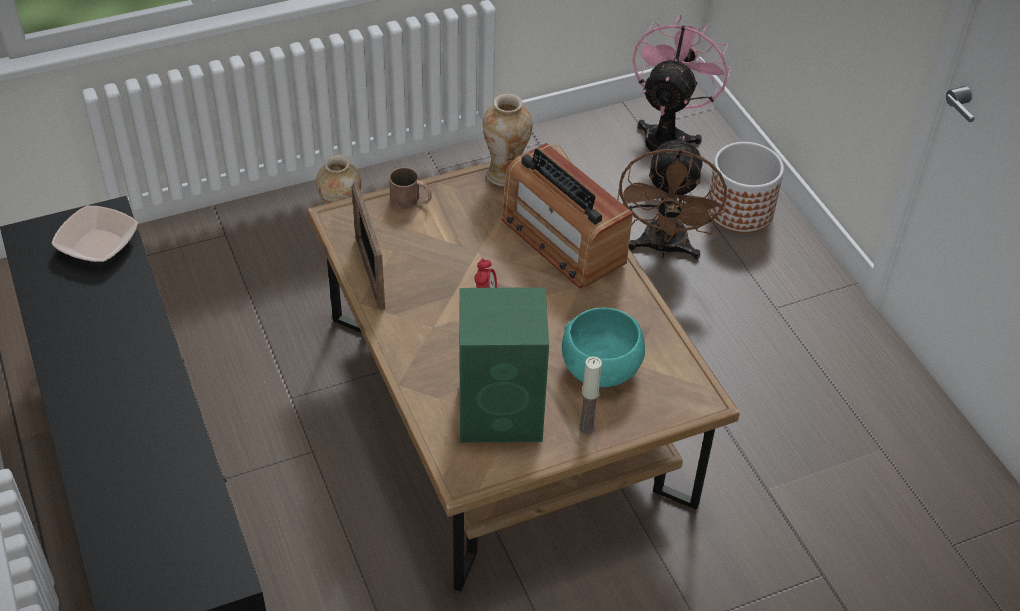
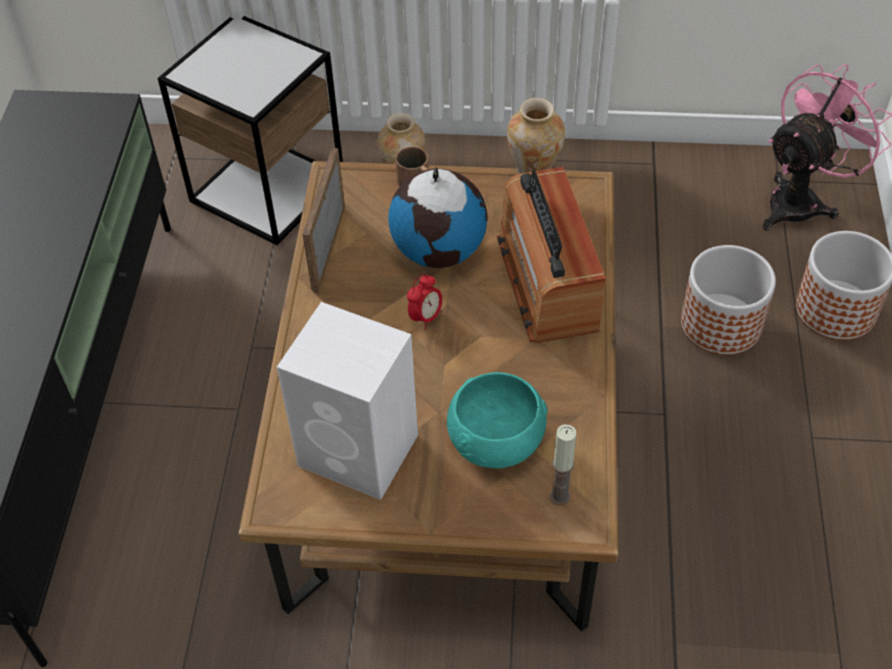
camera: 30 degrees right, 5 degrees up
(98, 245) = (82, 135): bowl -> none
(218, 264) = (268, 189): none -> side table
(462, 245) = (439, 250): none -> globe
(503, 413) = (361, 451): green speaker -> white speaker
(586, 426) = (437, 502): candle -> candle (560, 496)
(664, 249) = (721, 324): brown fan -> planter

